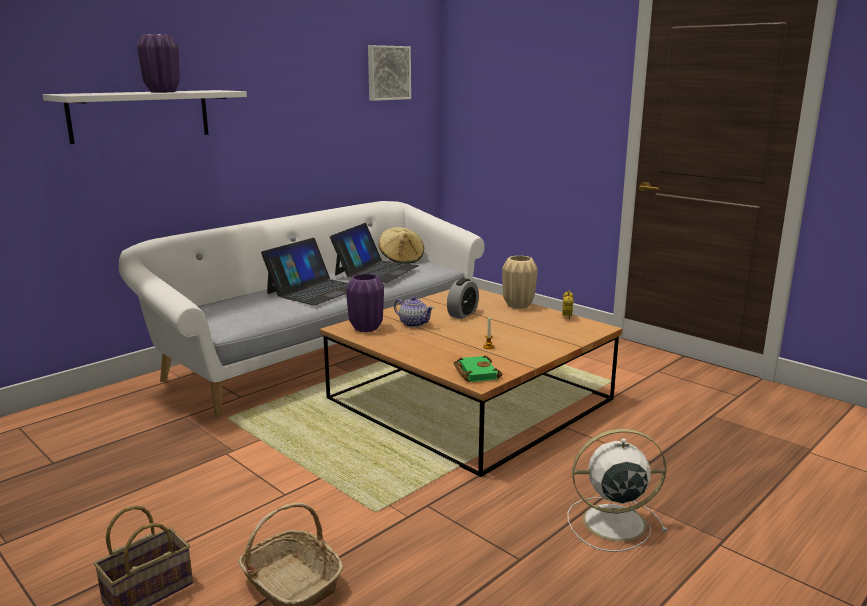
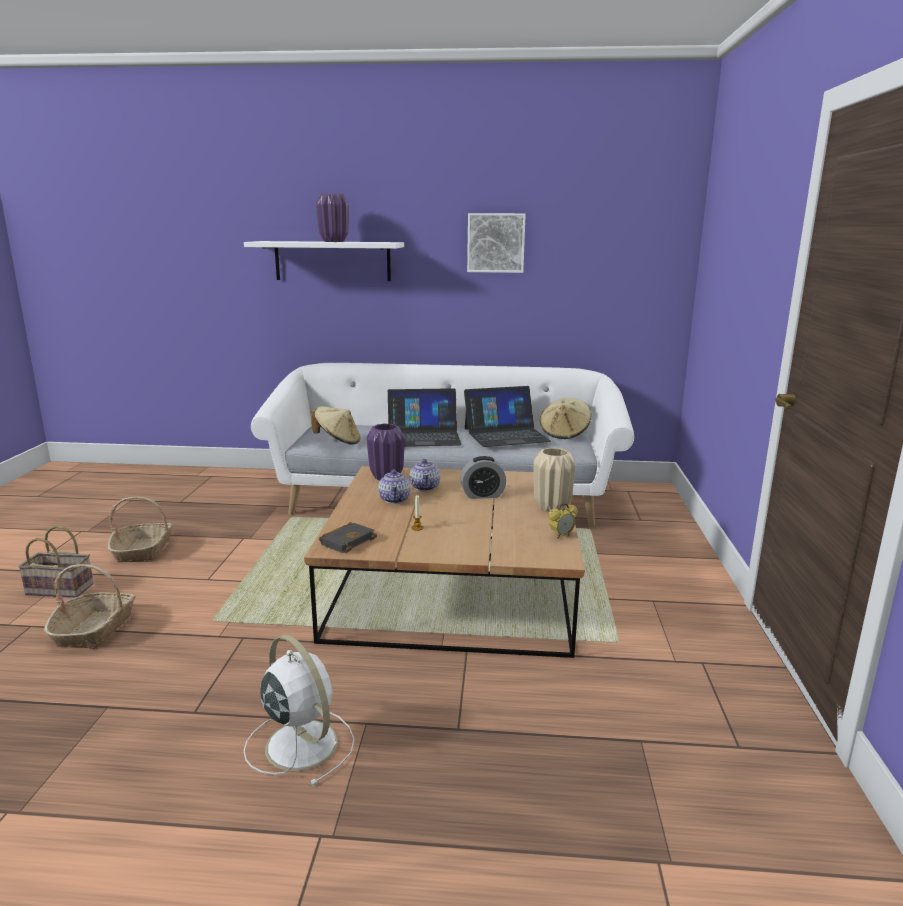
camera: 50 degrees right, 0 degrees up
(144, 514) = (143, 550): none -> basket
(254, 316) = (338, 441): none -> beige hat
(388, 73) = (612, 229): picture -> picture (496, 243)
(420, 338) = (395, 499): none -> teapot
(475, 372) = (347, 541): green book -> black book

